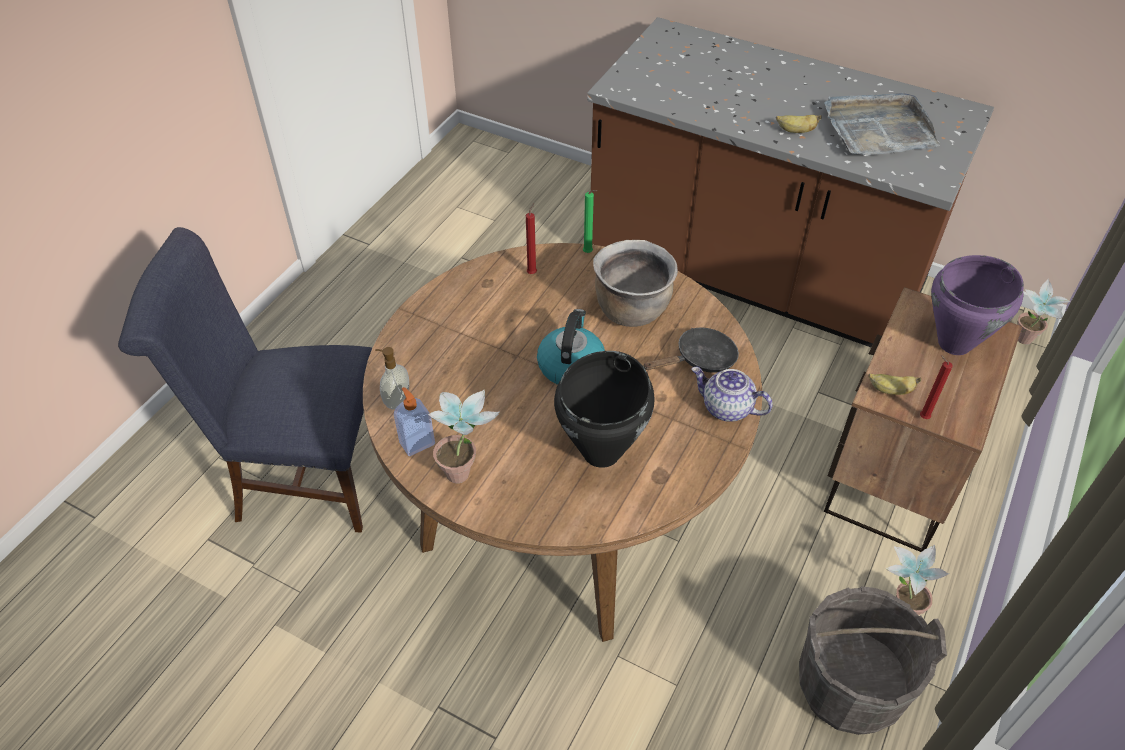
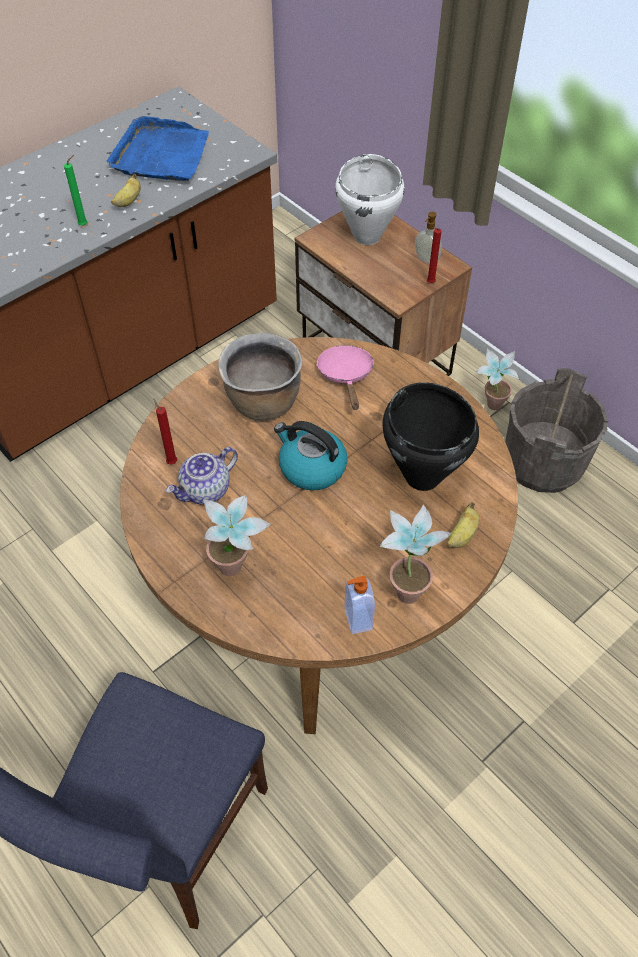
camera: 70 degrees left, 5 degrees up
(396, 400) = (292, 625): soap dispenser -> soap dispenser (426, 259)
(589, 253) = (169, 409): green candle -> green candle (85, 225)
(700, 359) = (346, 376): black frying pan -> pink frying pan
(726, 408) = (407, 378): teapot -> teapot (205, 490)
(878, 129) = (161, 155): grey tray -> blue tray
(890, 390) = (397, 289): banana -> banana (462, 535)
(955, 344) = (367, 236): purple cooking pot -> white cooking pot
(1024, 343) = (294, 233): potted plant -> potted plant (237, 571)

